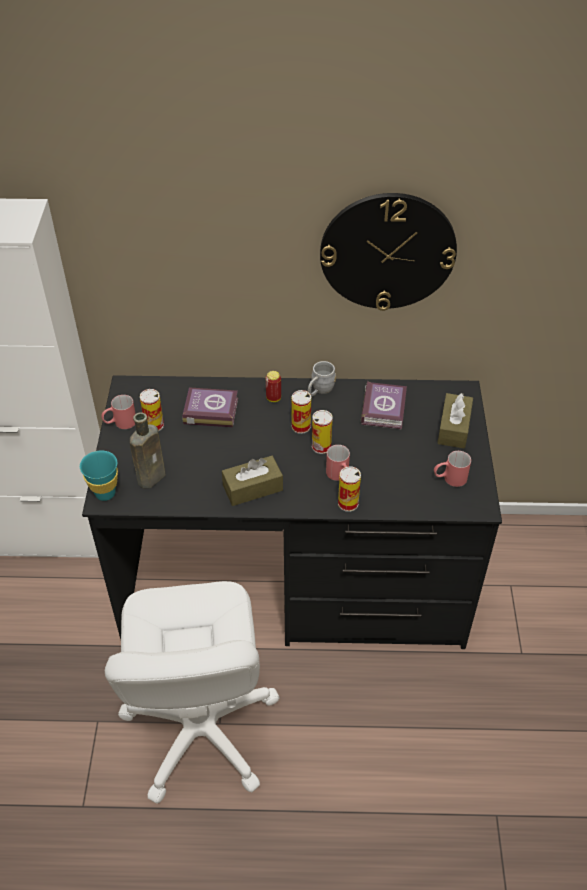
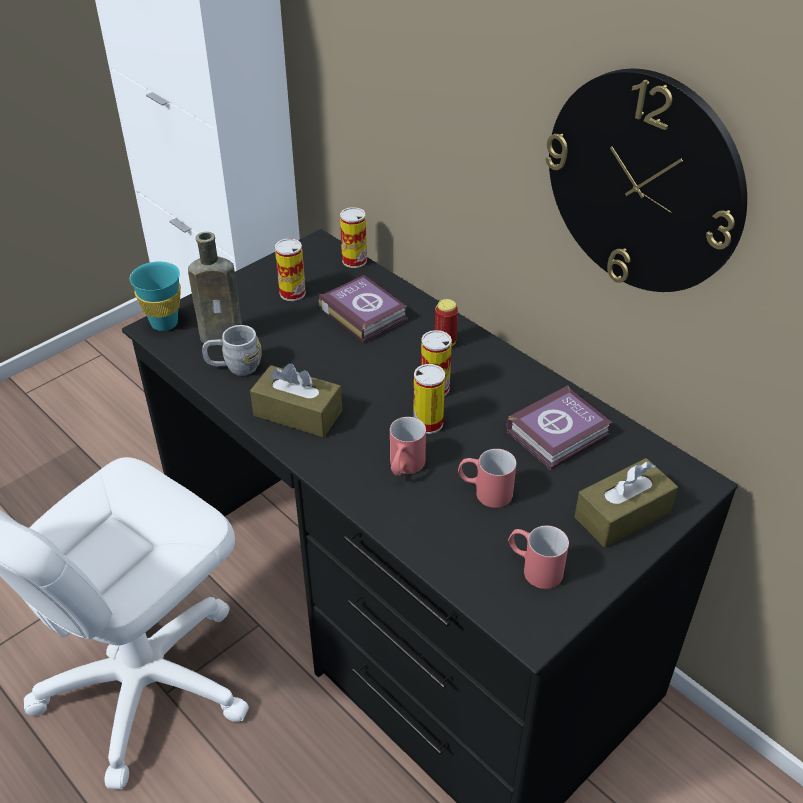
camera: 45 degrees right, 5 degrees down
(120, 423) = (265, 272): red mug -> red mug (484, 491)
(319, 391) = (507, 366): grey mug -> grey mug (234, 367)
(348, 503) = (373, 502): can -> can (354, 260)

